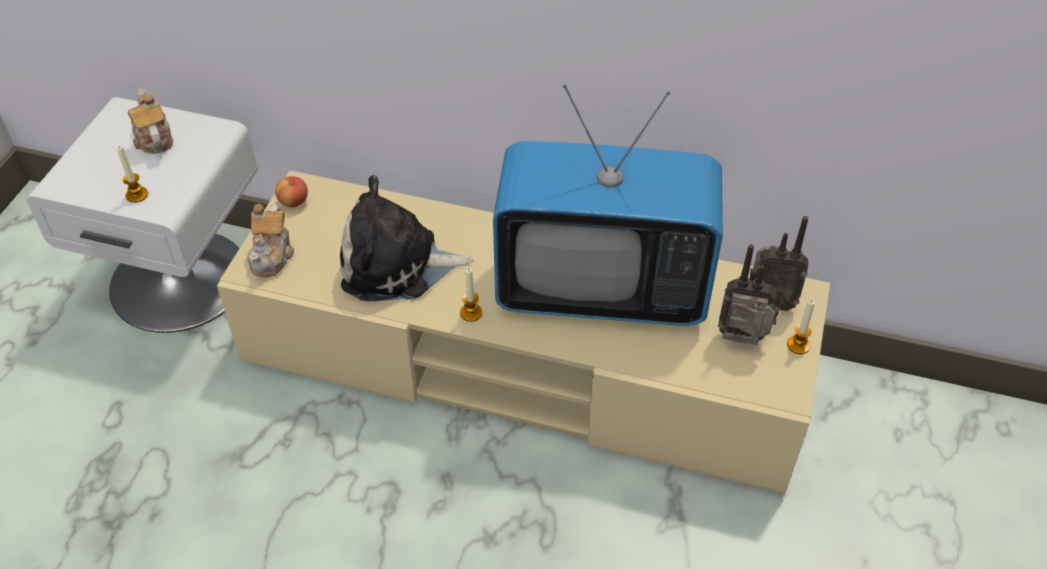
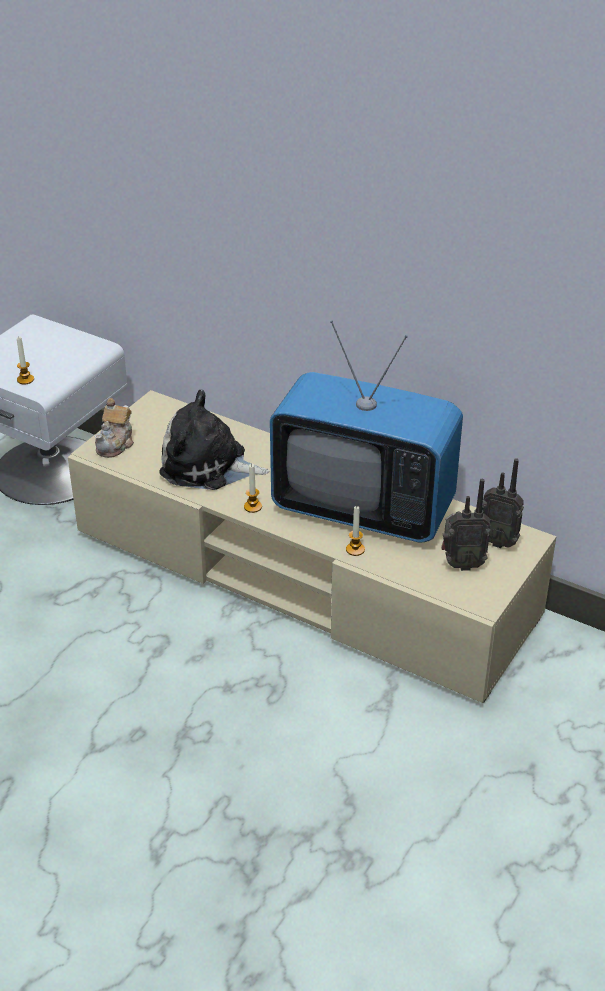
camera: 15 degrees right, 10 degrees down
(153, 138) = (50, 345): teapot -> none
(293, 201) = (145, 411): apple -> none
(742, 343) = (461, 564): radio -> radio turned 150 degrees clockwise
(798, 345) = (508, 573): candle -> candle (355, 549)

